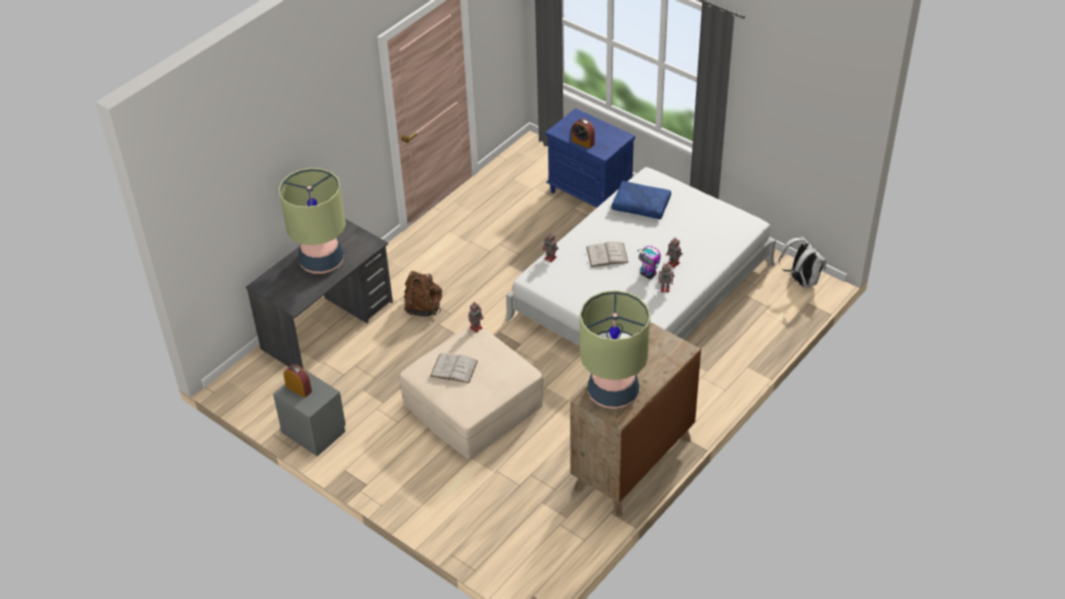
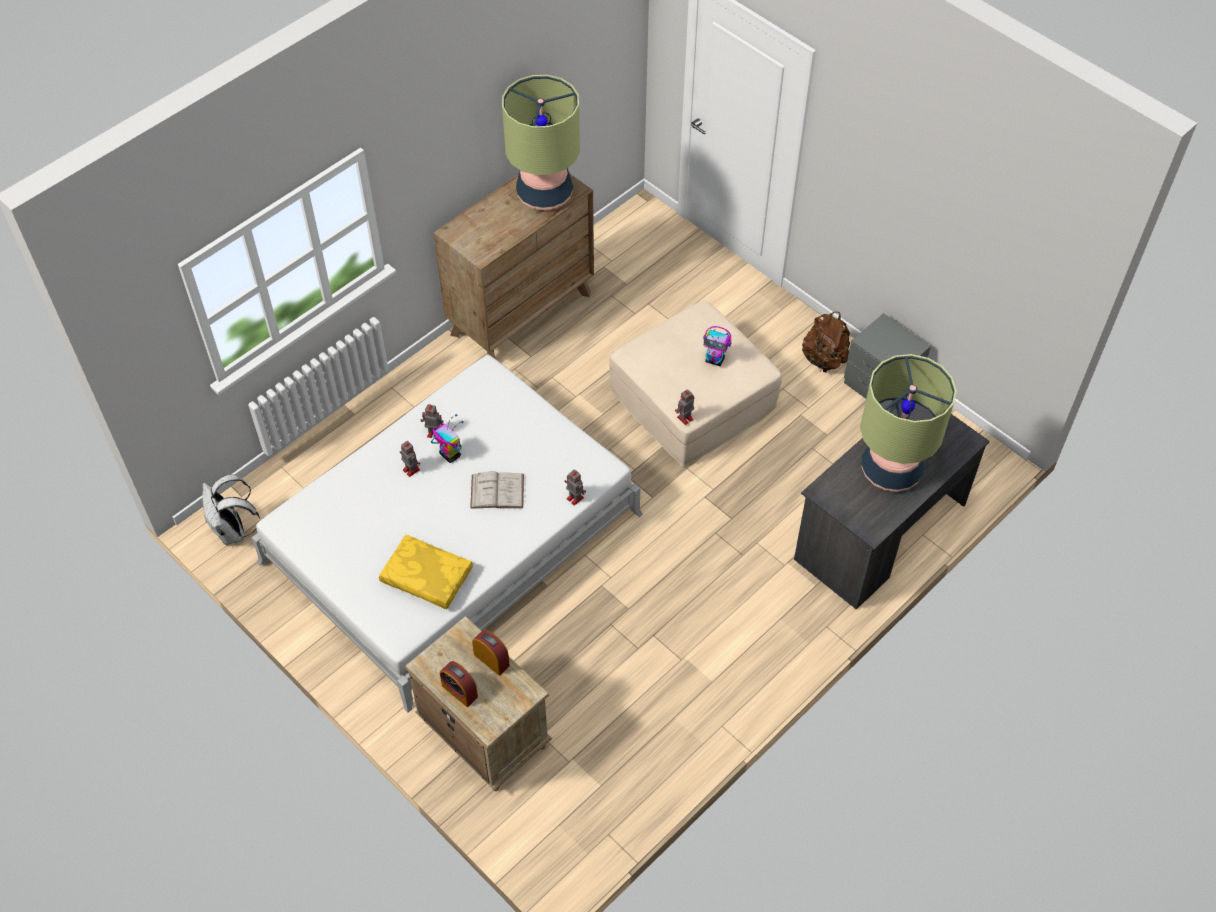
camera: 175 degrees left, 10 degrees up
(299, 389) = (900, 347): alarm clock -> alarm clock (459, 691)
(423, 307) = (751, 546): brown backpack -> brown backpack (824, 359)
(454, 368) = (715, 360): white book -> toy robot
(590, 194) = (483, 733): blue nightstand -> beige nightstand
(642, 205) = (425, 578): blue pillow -> yellow pillow

